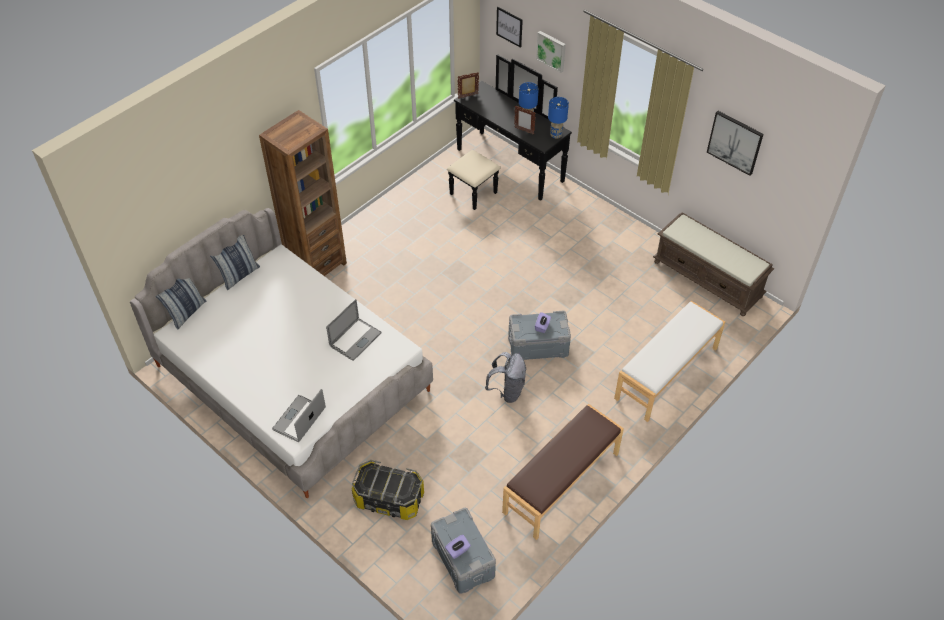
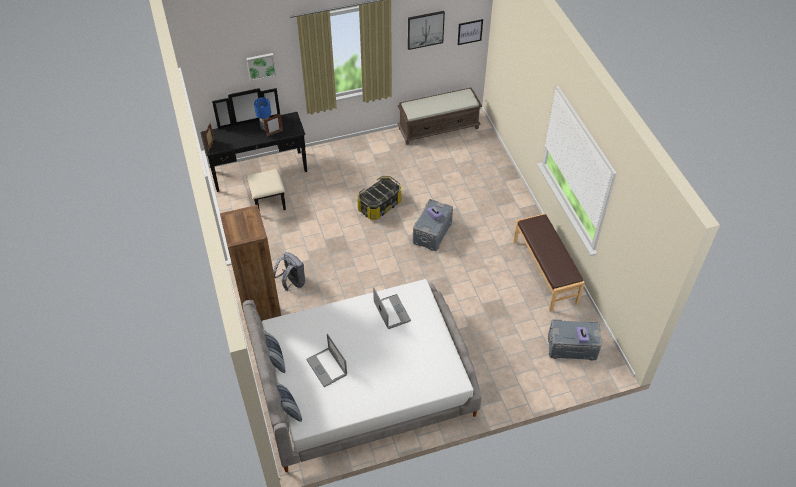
camera: 60 degrees left, 0 degrees up
(299, 419) = (442, 373): laptop -> laptop (326, 367)
(389, 498) = (504, 367): storage box -> storage box (379, 205)
(507, 391) = (458, 265): grey backpack -> grey backpack (292, 283)
(509, 27) = (215, 73): picture -> picture (470, 32)
(556, 135) = (293, 120): blue table lamp -> none
(667, 373) = (497, 183): white bench -> none

